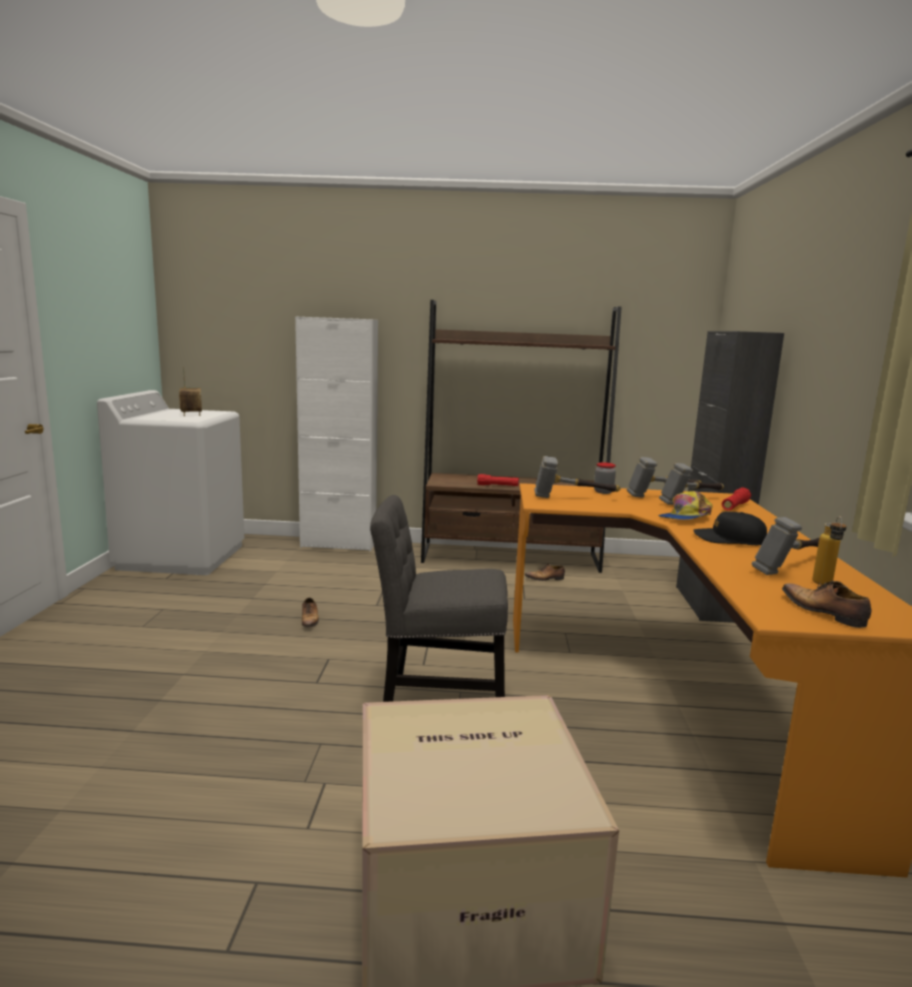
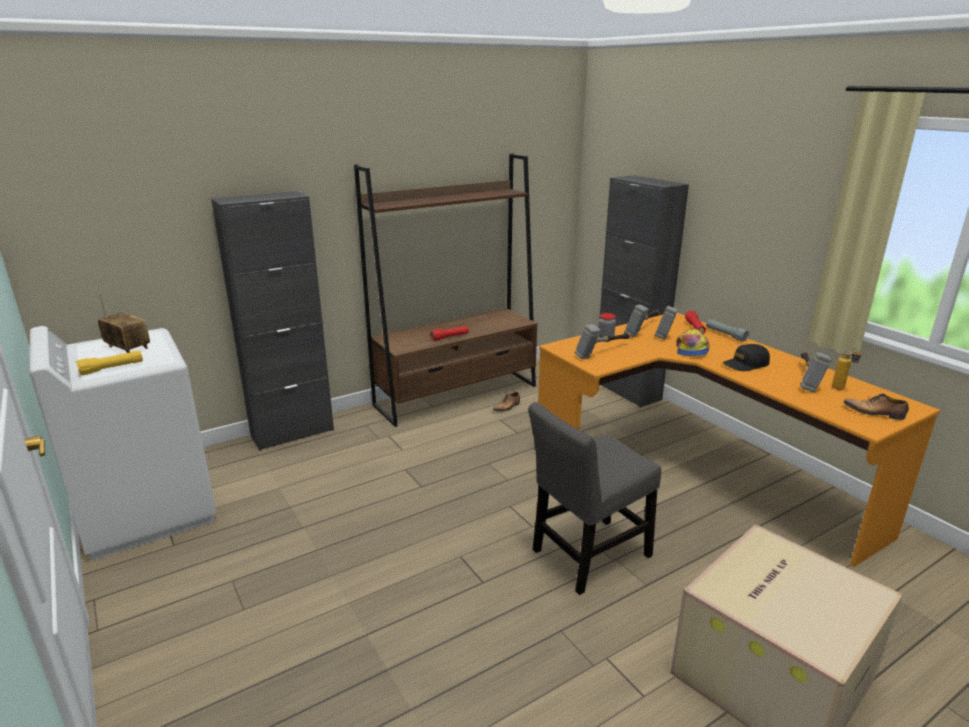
camera: 35 degrees left, 10 degrees up
(158, 418) = (112, 368): none -> yellow flashlight
(309, 620) = (390, 527): shoe -> none
(338, 544) = (292, 433): white cabinet -> black cabinet
(764, 518) = (725, 335): none -> grey flashlight

